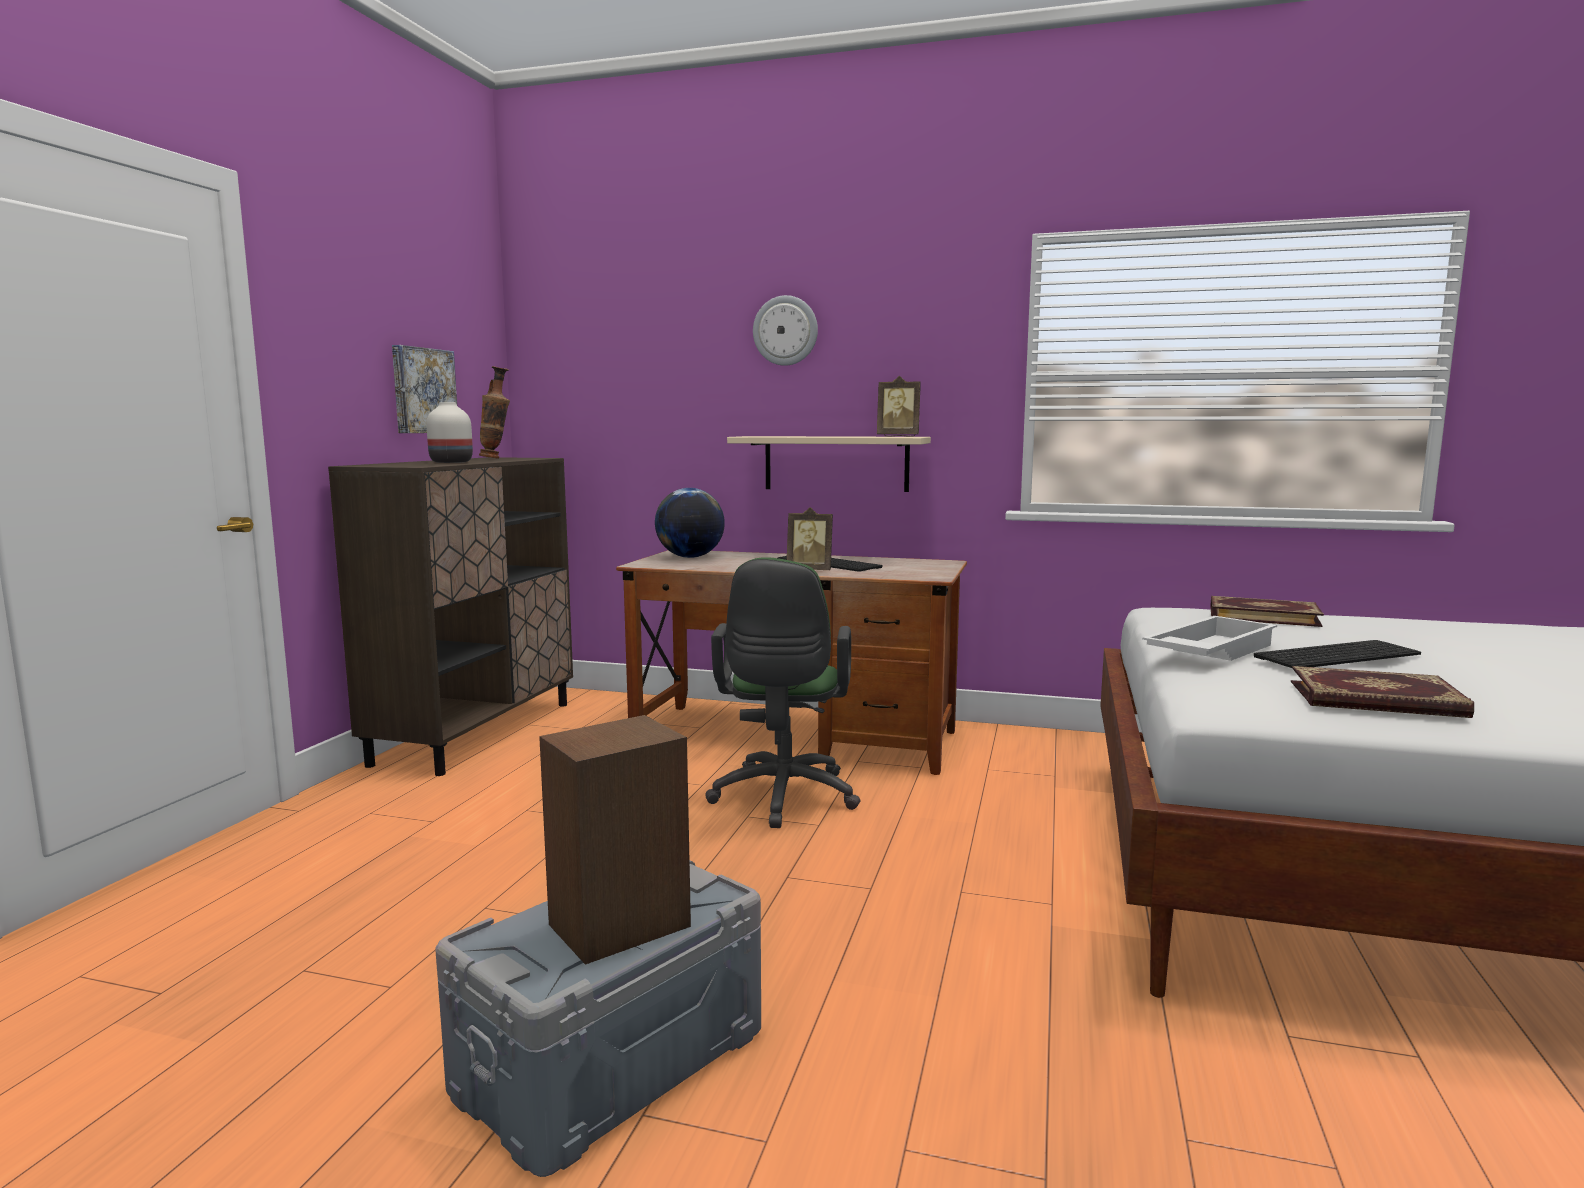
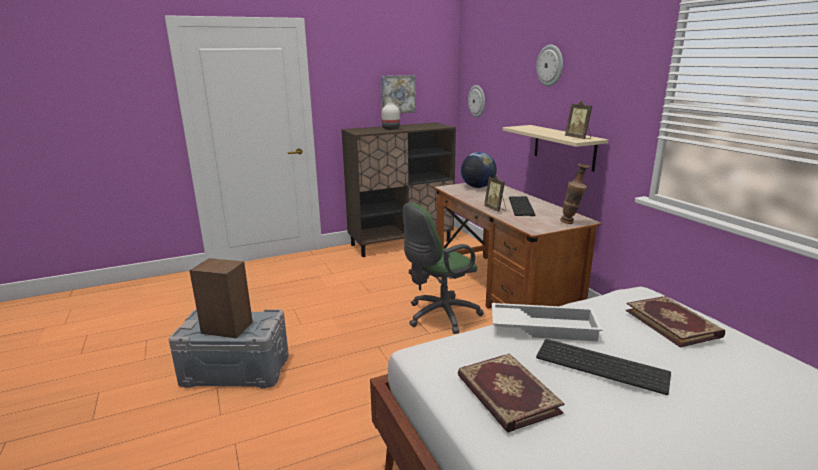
camera: 50 degrees right, 10 degrees up
(496, 458) = (426, 125): vase -> vase (571, 223)
(582, 409) = (477, 101): none -> wall clock

